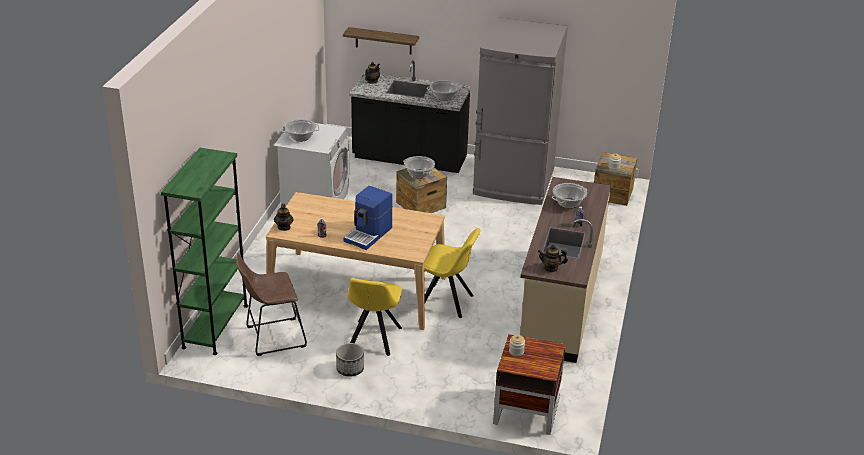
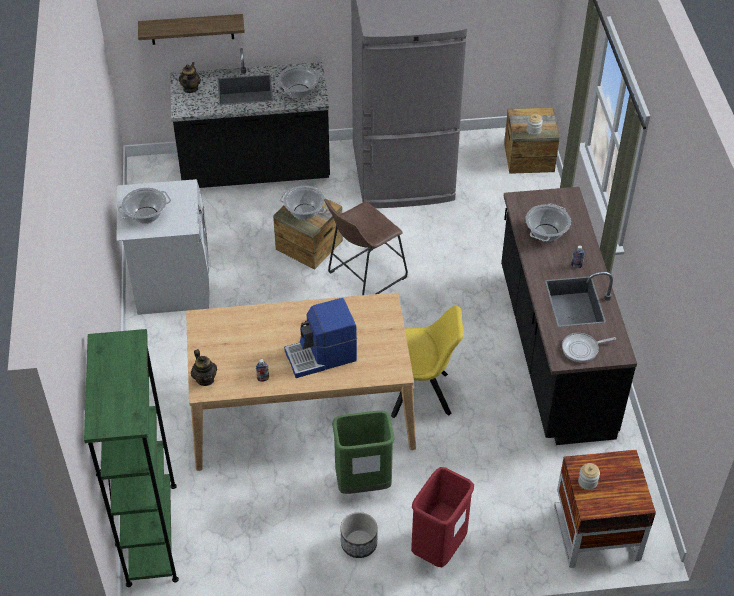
camera: 20 degrees left, 15 degrees up
(272, 337) = (235, 526): brown stool -> brown stool (363, 277)
(369, 234) = (321, 356): coffee machine -> coffee machine turned 60 degrees clockwise
(374, 338) = (363, 484): yellow chair -> green trash can
(405, 386) = (438, 547): none -> red trash can
(551, 268) = (582, 349): teapot -> frying pan
(560, 302) = (553, 351): beige counter -> black counter

